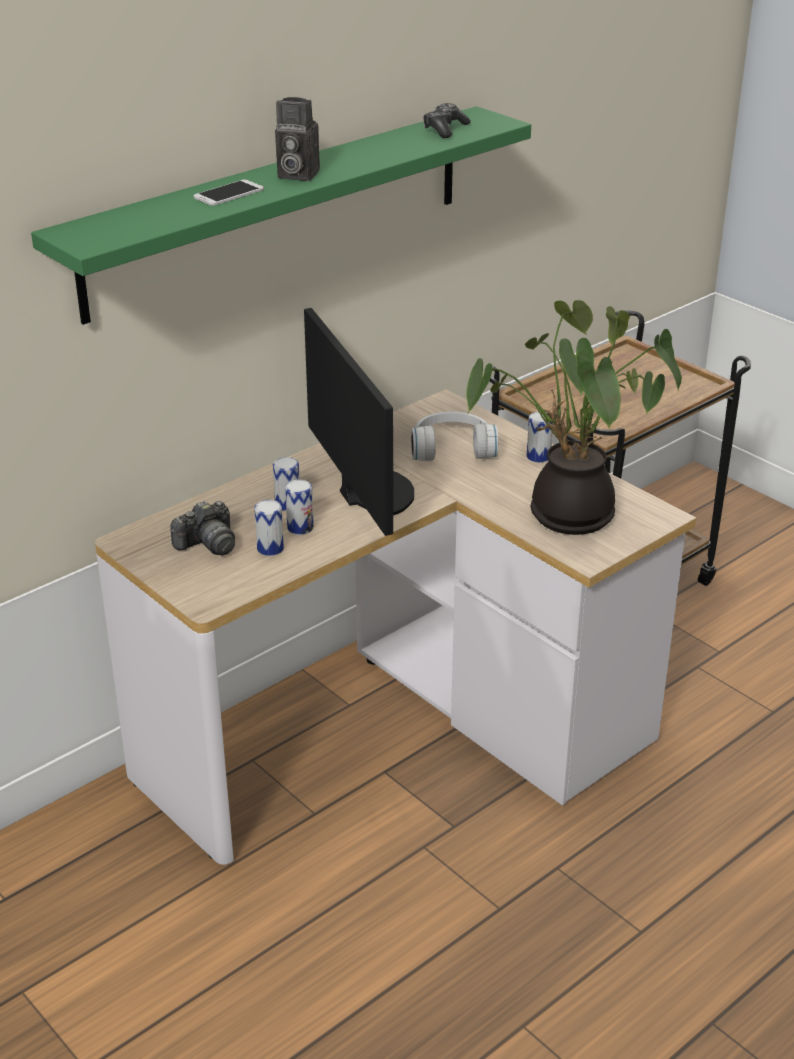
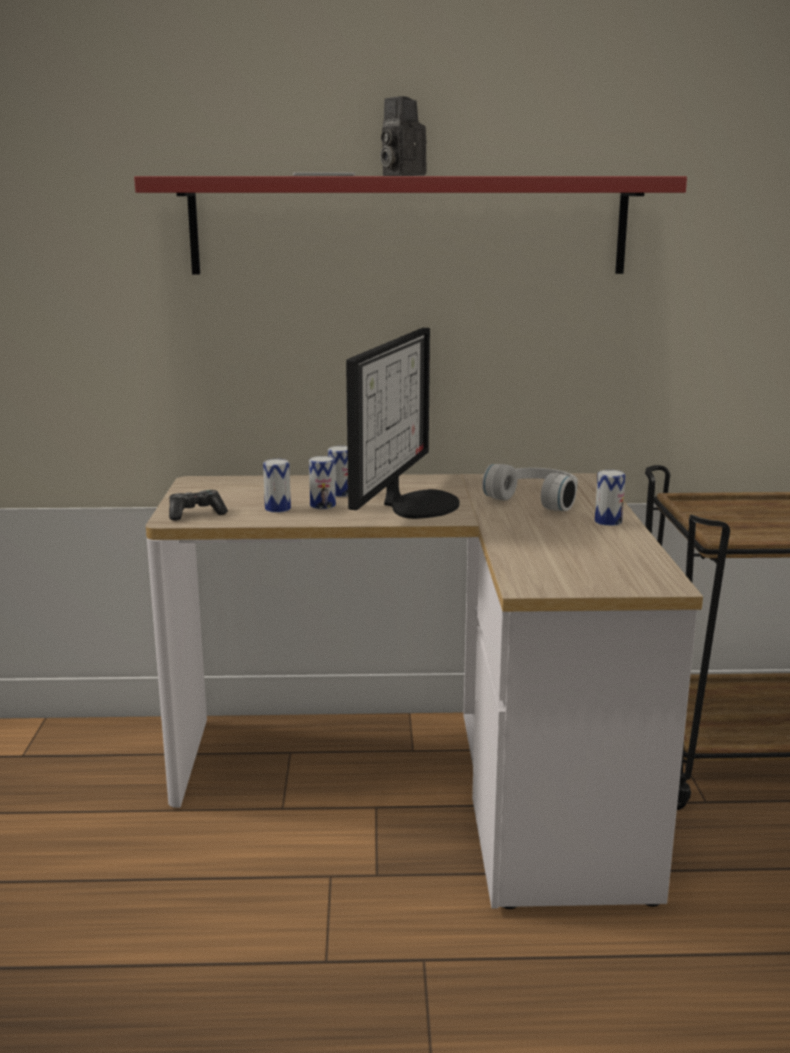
camera: 40 degrees right, 15 degrees down
(208, 544) = (241, 496): camera -> none
(279, 210) = (409, 226): green shelf -> red shelf
(445, 129) = (594, 175): game controller -> game controller (196, 514)
(565, 518) = (557, 559): potted plant -> none

